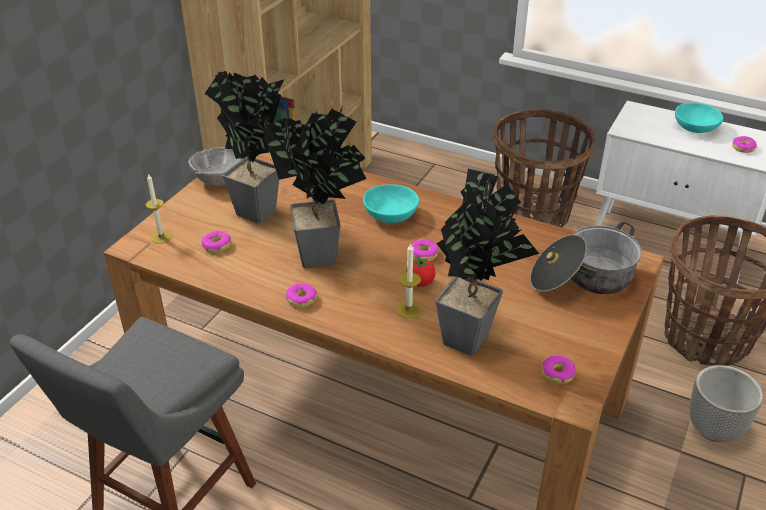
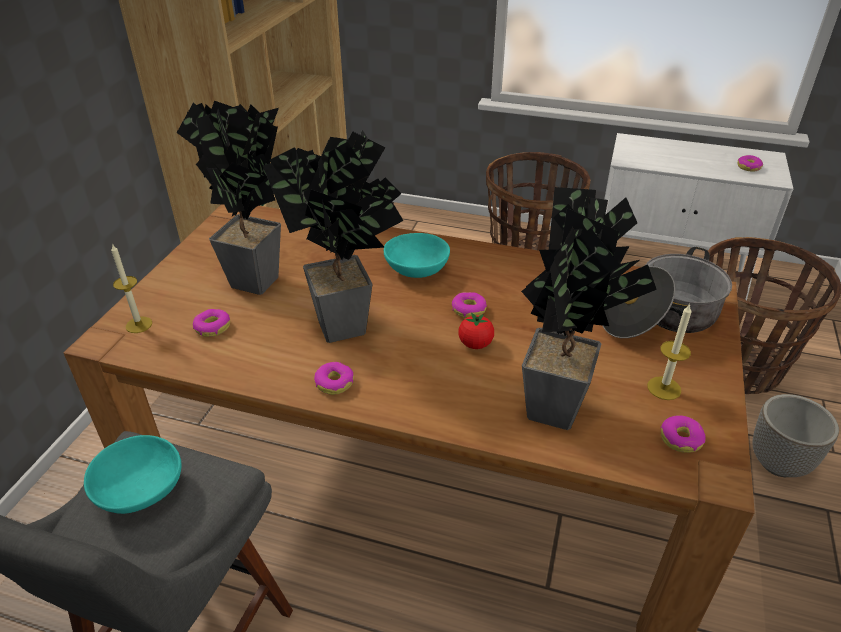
camera: 10 degrees left, 0 degrees up
(218, 180) = (202, 250): grey bowl -> none
(408, 309) = (472, 379): candle -> candle (664, 388)
(695, 128) = (694, 153): turquoise bowl -> turquoise bowl (140, 491)

